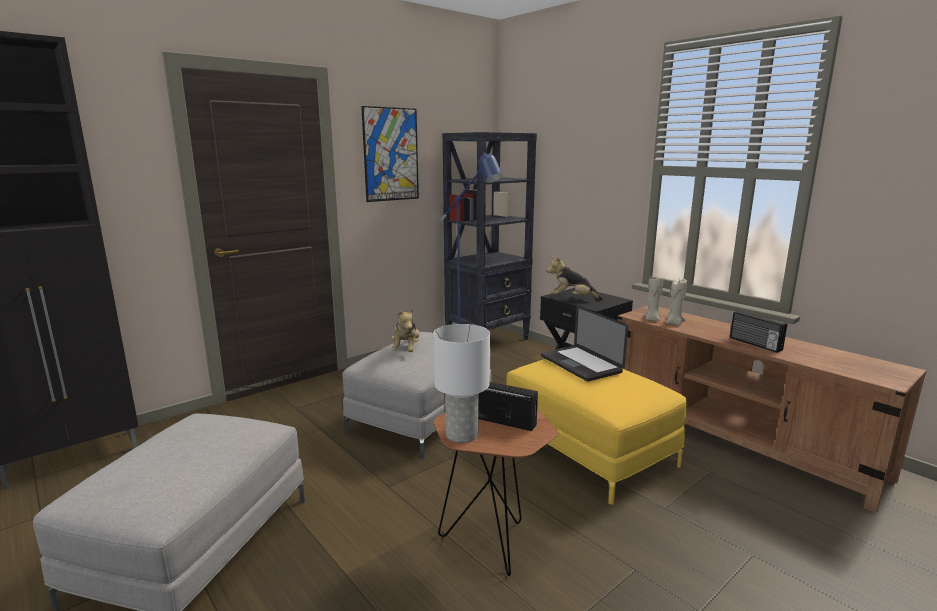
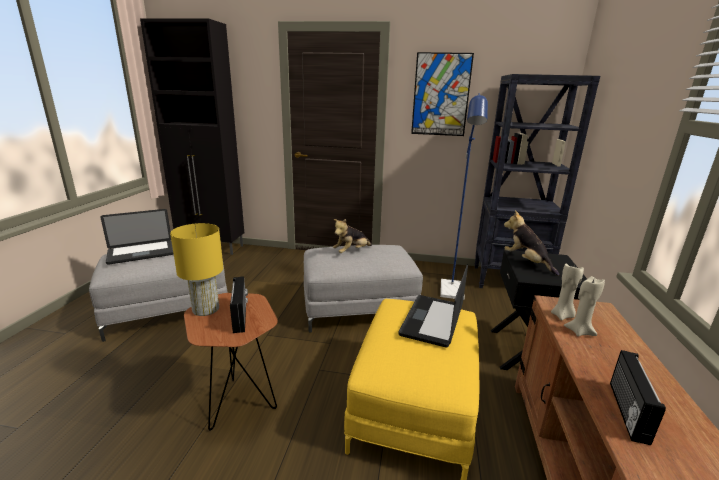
camera: 50 degrees right, 5 degrees up
(146, 466) = (141, 253): none -> laptop
(463, 434) = (206, 309): white table lamp -> yellow table lamp

